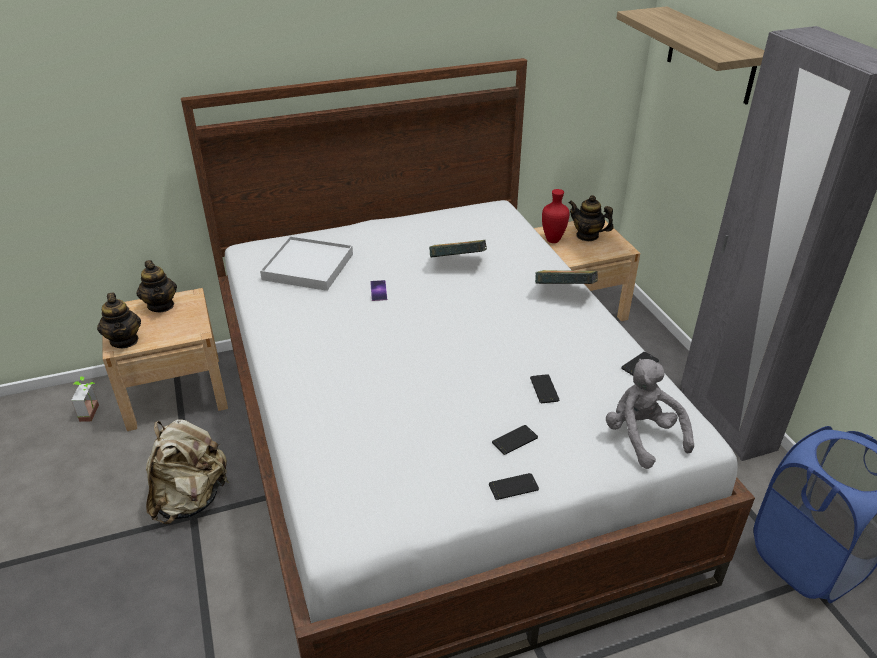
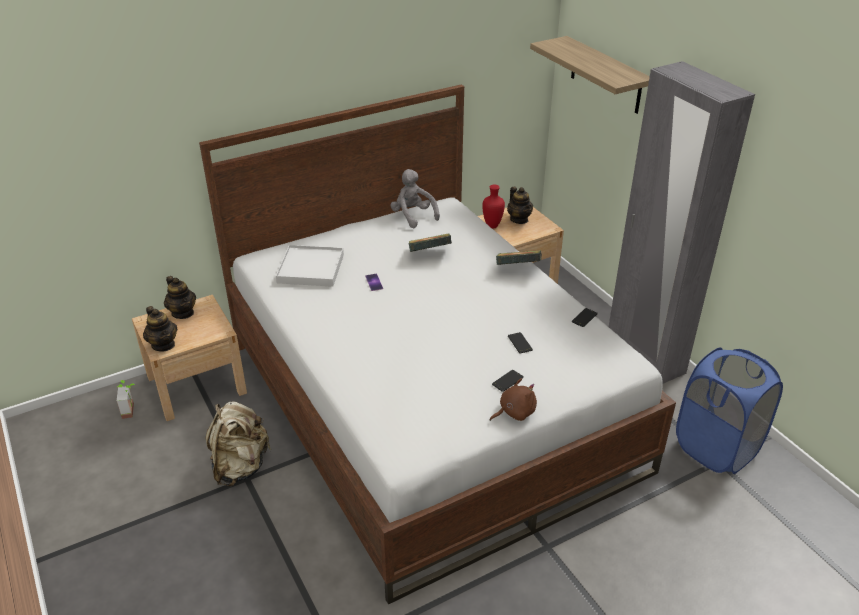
camera: 10 degrees left, 0 degrees up
(513, 487) = (514, 412): phone -> brown plush toy
(587, 236) = (519, 219): teapot -> teapot turned 135 degrees counterclockwise
(642, 436) = (595, 368): grey plush toy -> grey plush toy (413, 216)

